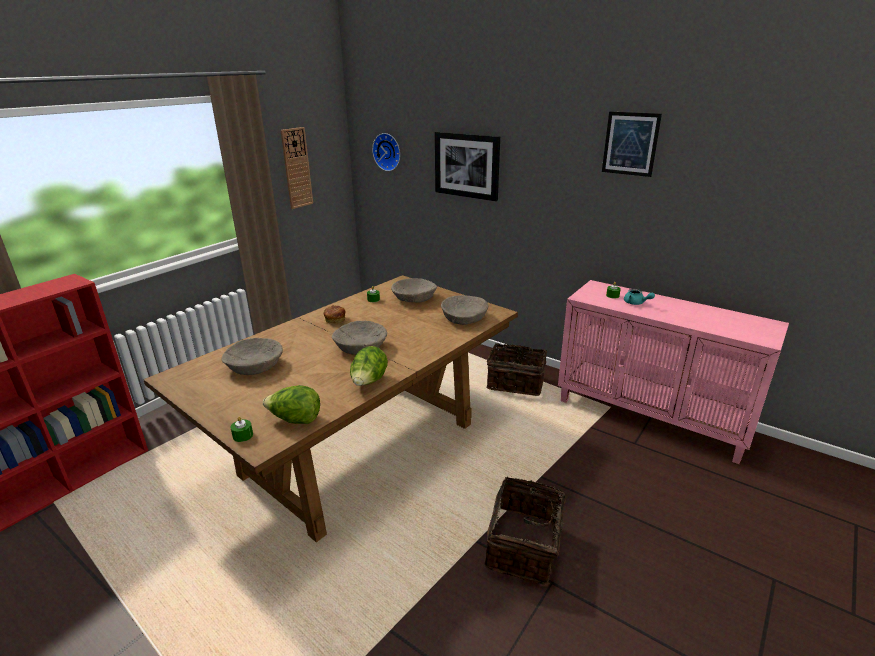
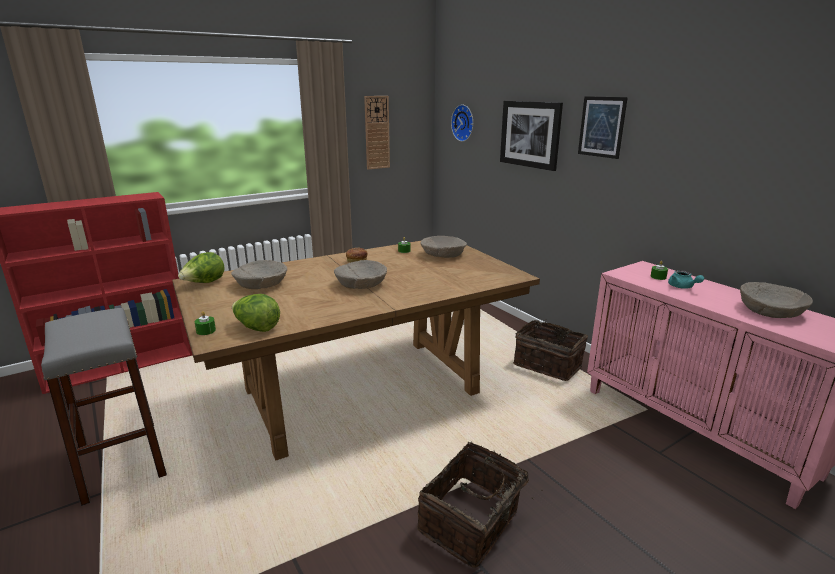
camera: 20 degrees right, 5 degrees down
(141, 591) = (121, 460): none -> grey stool
(369, 382) = (344, 311): lettuce -> lettuce (204, 283)
(464, 318) = (479, 275): beige bowl -> beige bowl (770, 310)
(630, 144) = (696, 104): picture -> picture (601, 127)

